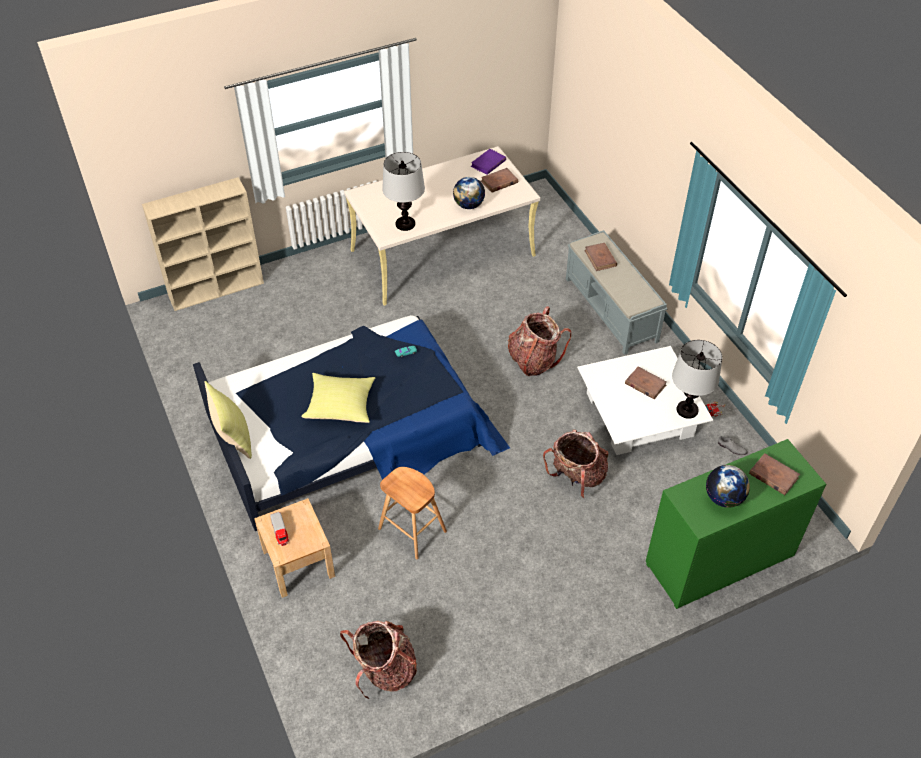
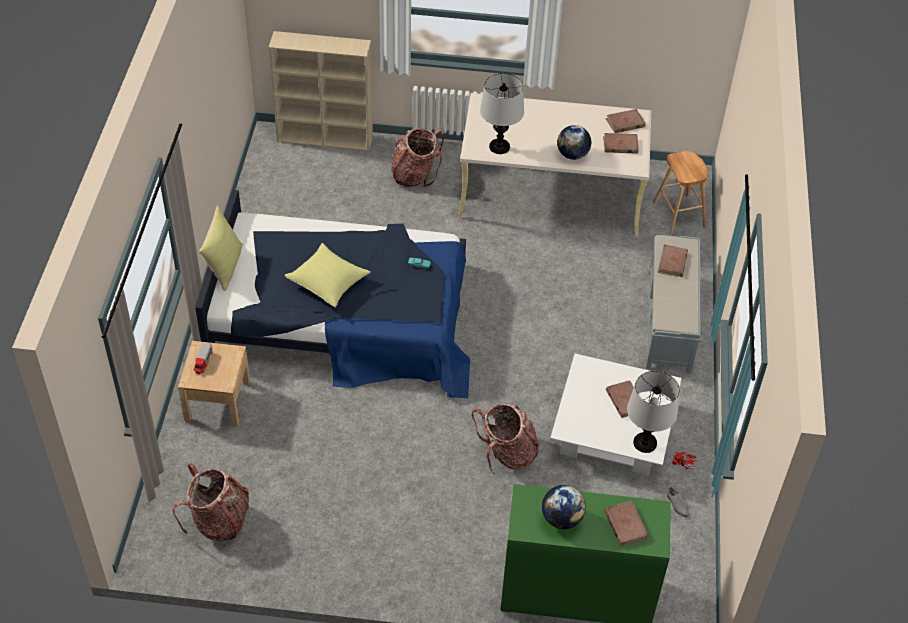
camera: 30 degrees right, 0 degrees up
(412, 530) = (328, 423): brown stool -> brown stool (678, 214)
(488, 163) = (625, 123): purple book -> brown book
(534, 360) = (554, 332): backpack -> backpack (415, 175)

